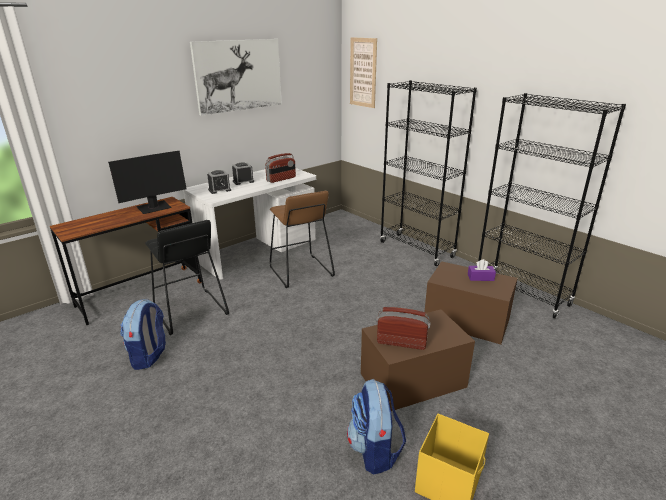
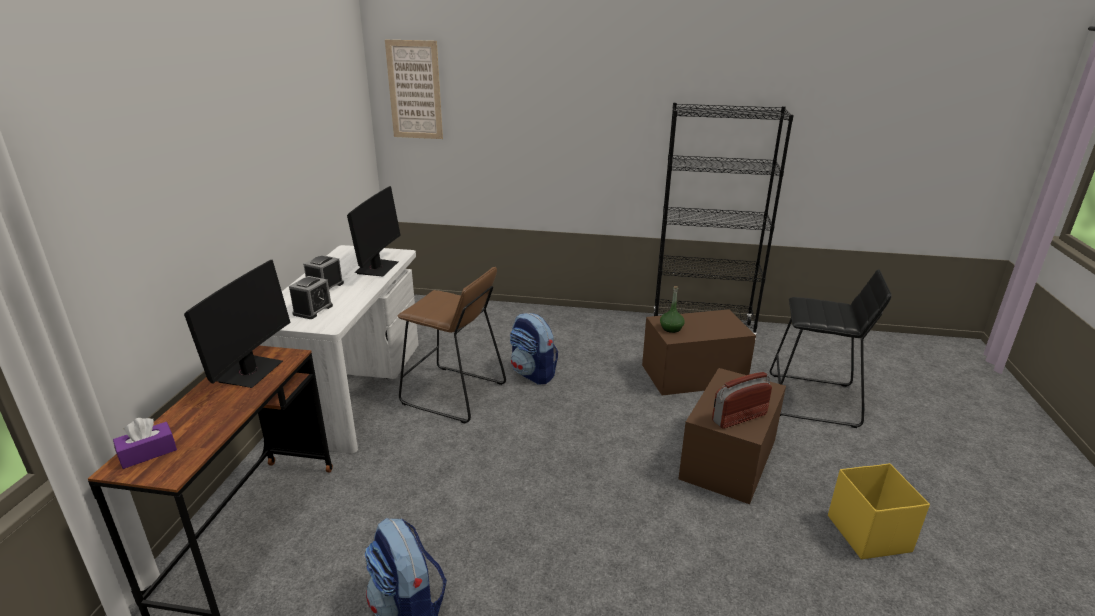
camera: 40 degrees left, 0 degrees up
(189, 311) = (375, 517): black stool -> black stool (813, 400)
(238, 75) = (274, 115): picture -> none
(281, 179) = (377, 268): radio -> monitor
(375, 450) = (788, 545): backpack -> backpack (533, 374)
(416, 249) = (550, 316): black bookcase -> none
(447, 274) = (671, 328): none -> green bottle
(480, 277) = (702, 321): purple tissue box -> purple tissue box (148, 453)

